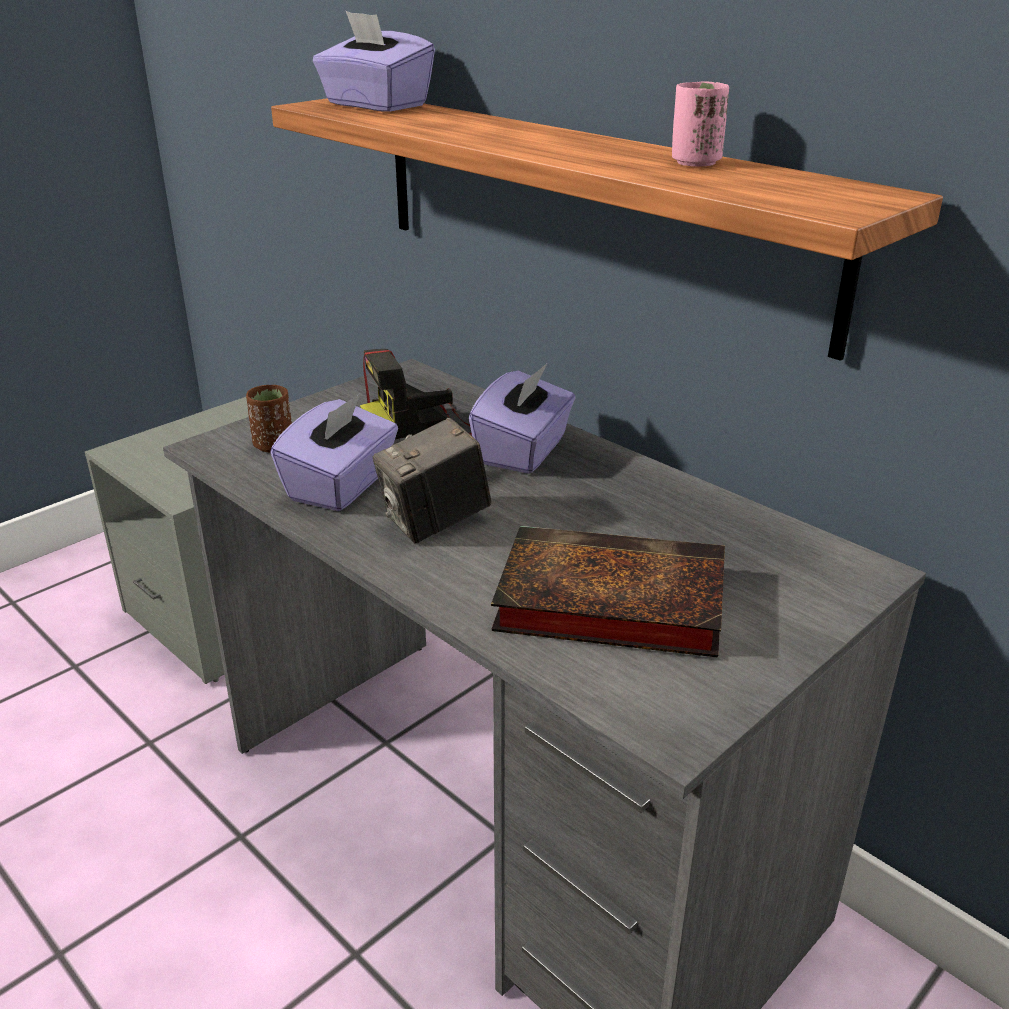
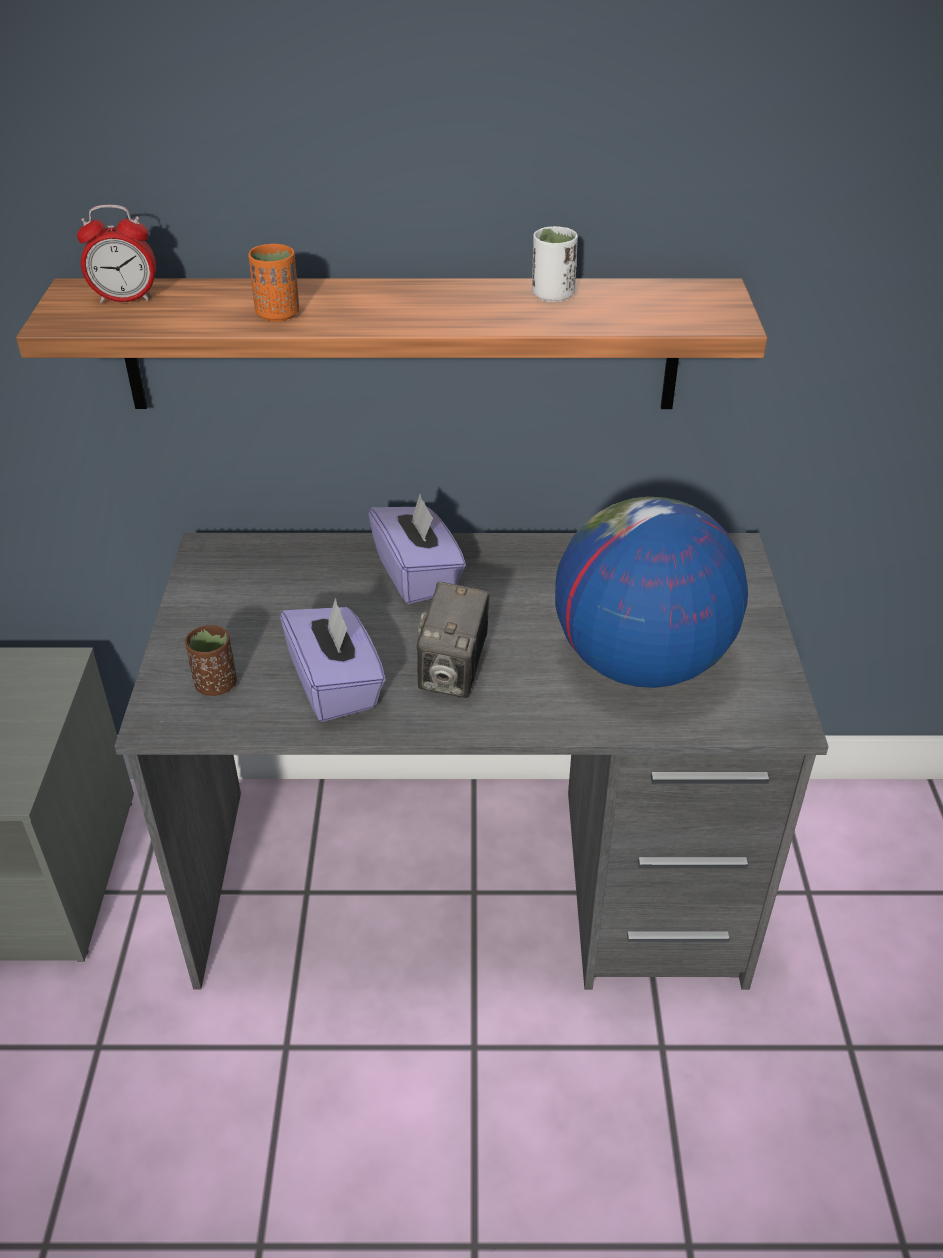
camera: 45 degrees left, 10 degrees up
(375, 105) = (126, 299): purple tissue box -> alarm clock
(420, 425) = (303, 595): camera -> none
(446, 128) = (278, 314): none -> orange cup
(604, 602) = (639, 663): book -> globe
(695, 162) = (552, 295): pink cup -> white cup

